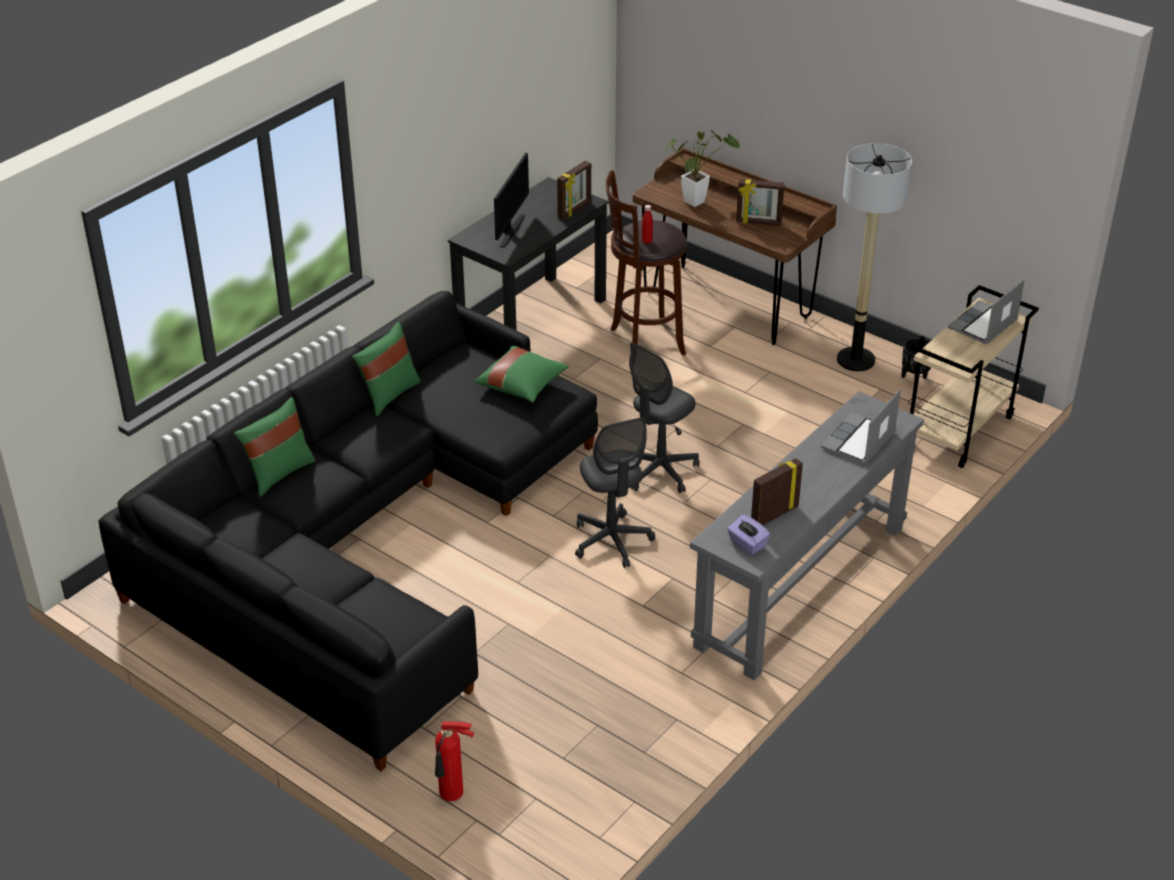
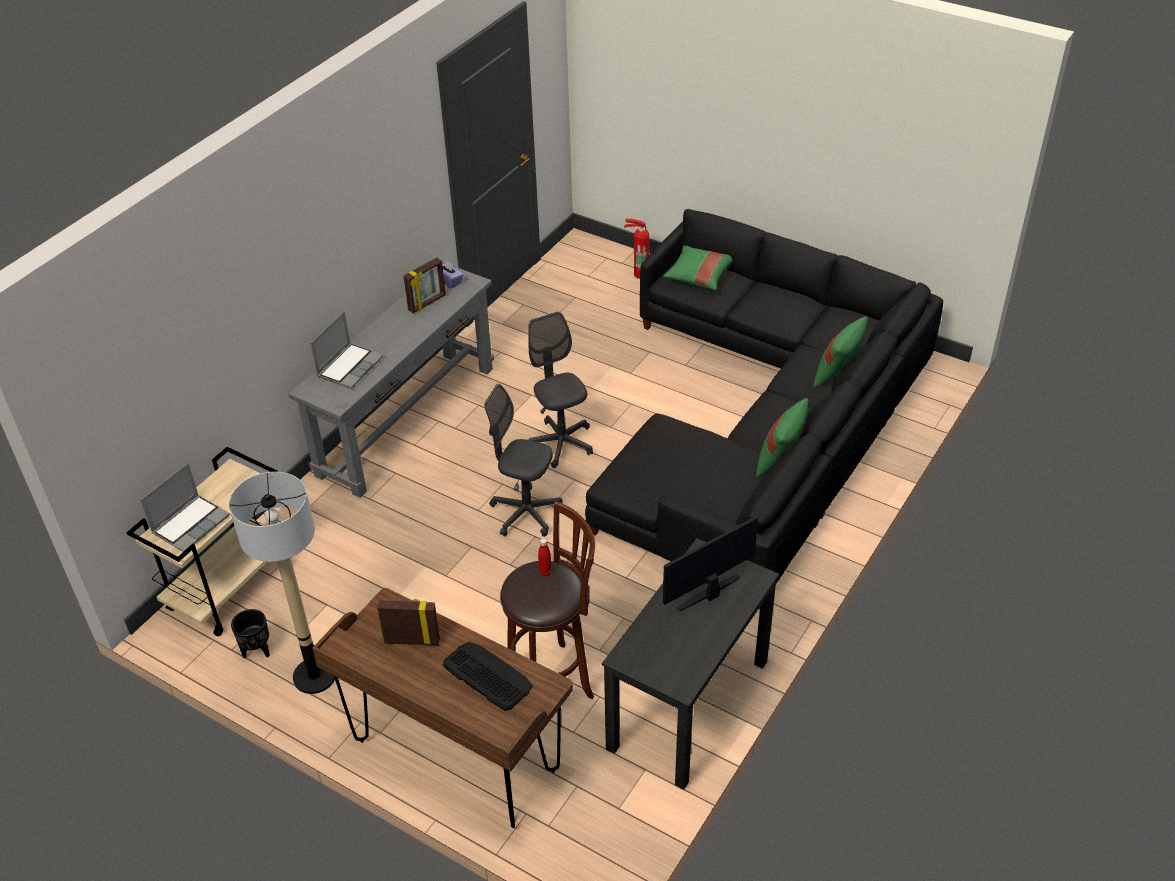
camera: 175 degrees right, 5 degrees up
(510, 231) = (710, 594): monitor -> monitor turned 45 degrees clockwise
(522, 385) = (657, 480): green pillow -> green pillow (699, 277)
(575, 210) = (640, 640): picture frame -> none
(659, 471) = (525, 513): grey office chair -> grey office chair turned 105 degrees counterclockwise
(697, 200) = (487, 676): potted plant -> keyboard

